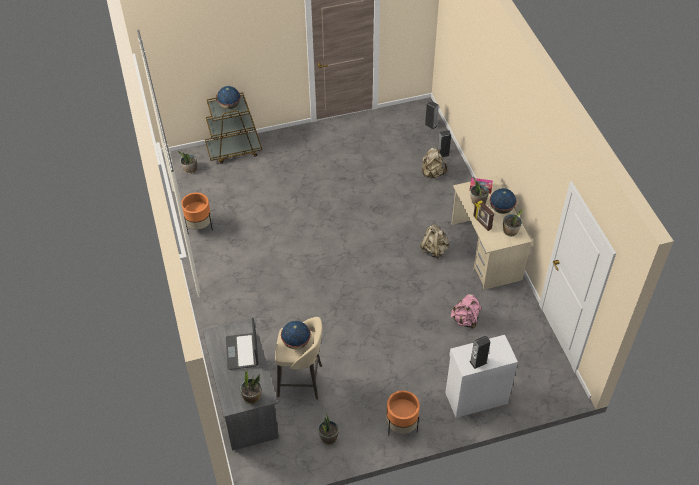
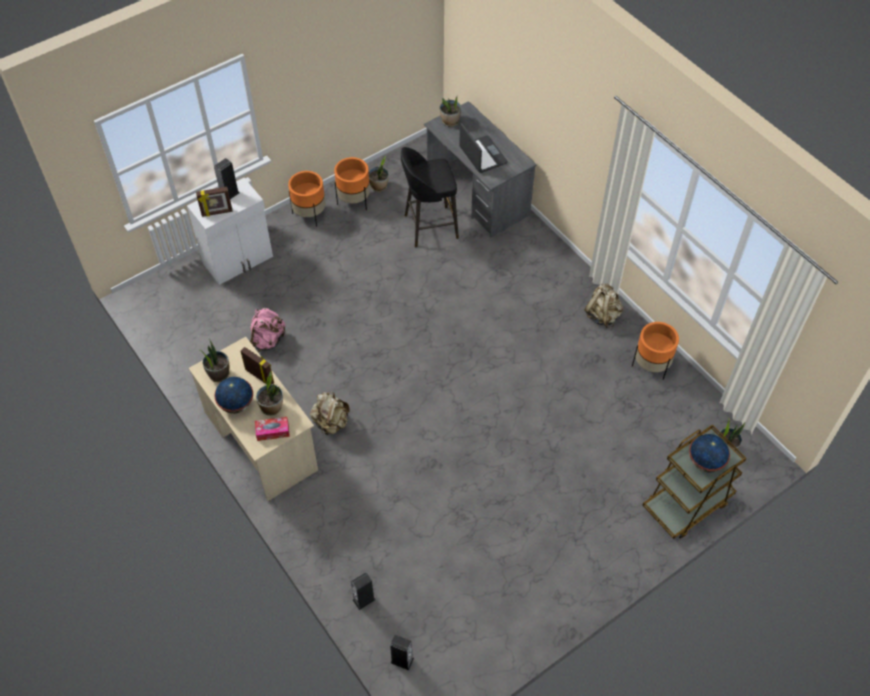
camera: 160 degrees right, 5 degrees up
(296, 343) = (431, 174): globe -> none
(301, 381) = (429, 227): beige stool -> black stool
(357, 428) = (354, 201): none -> orange planter
(432, 173) = (370, 554): beige backpack -> beige backpack (602, 315)
(492, 346) = (217, 213): none -> picture frame

